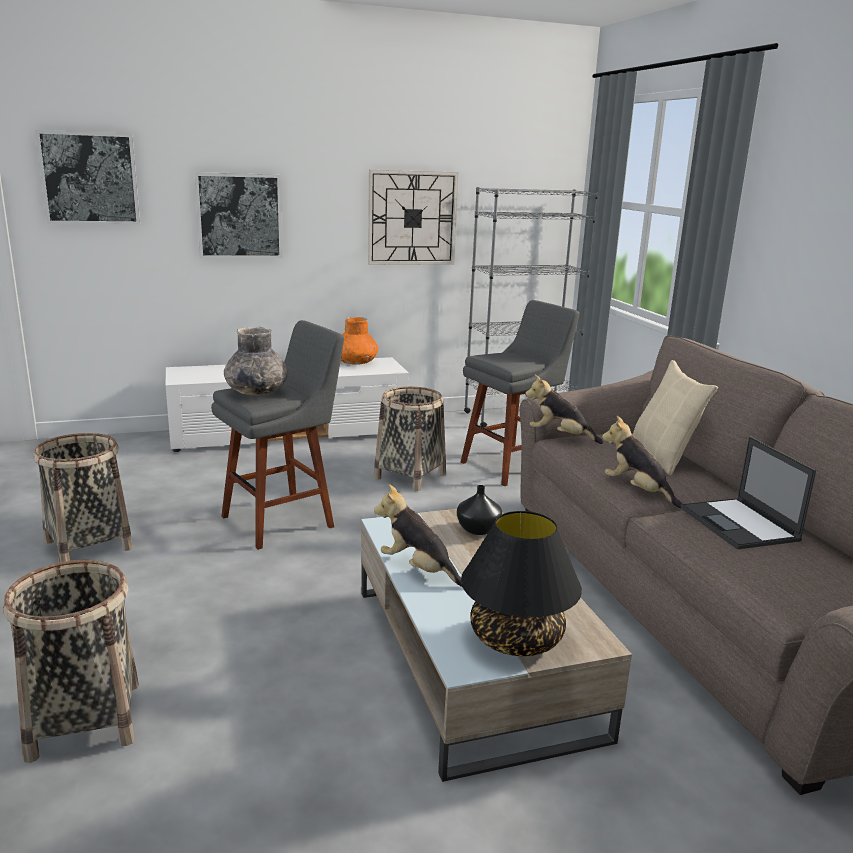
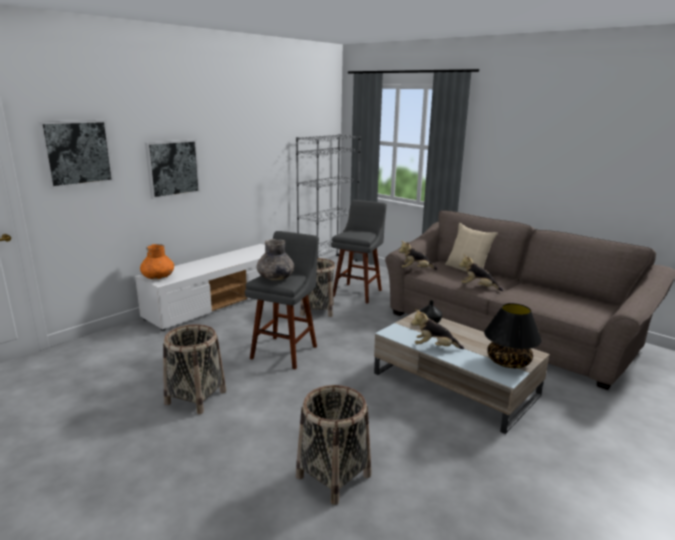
camera: 30 degrees left, 0 degrees up
(355, 363) = (247, 251): orange vase -> orange vase (158, 277)
(412, 218) = (265, 158): wall clock -> none
(740, 524) = (533, 292): laptop -> none

